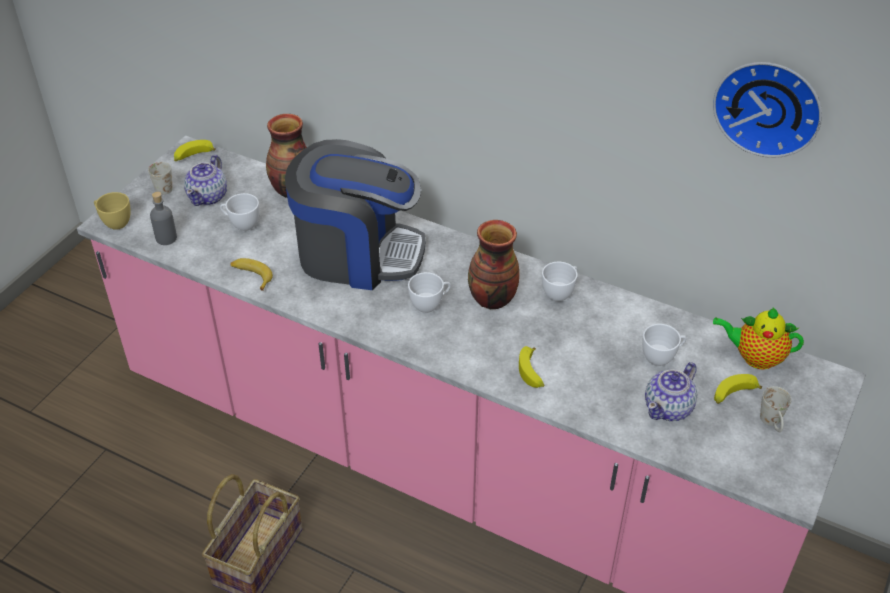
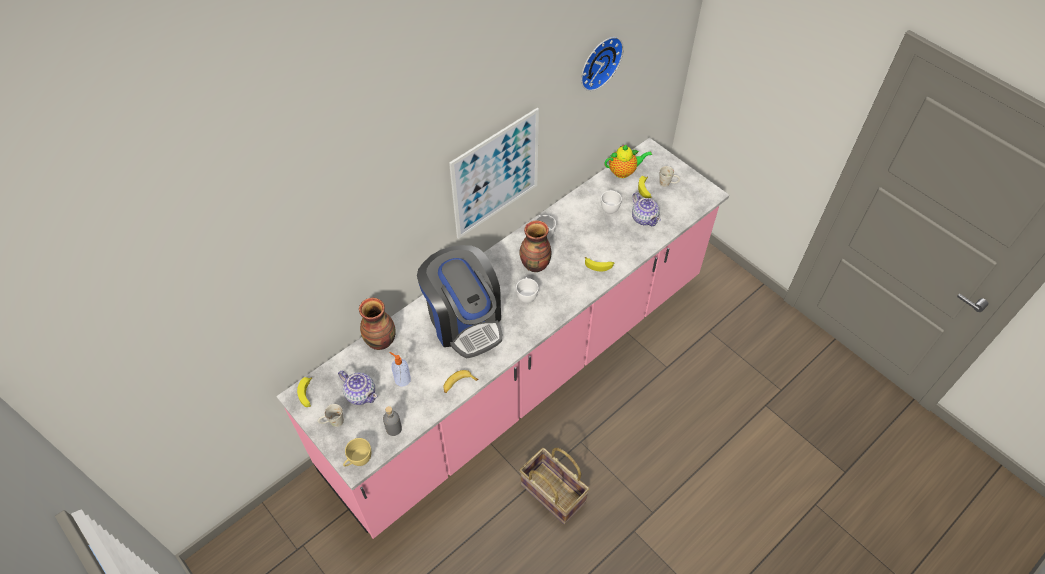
camera: 70 degrees left, 10 degrees up
(241, 224) = (402, 379): white cup -> soap dispenser
(357, 254) = (464, 320): coffee machine -> coffee machine turned 120 degrees clockwise
(532, 131) = (495, 174): none -> picture
(755, 357) = (624, 172): teapot -> teapot turned 135 degrees counterclockwise

